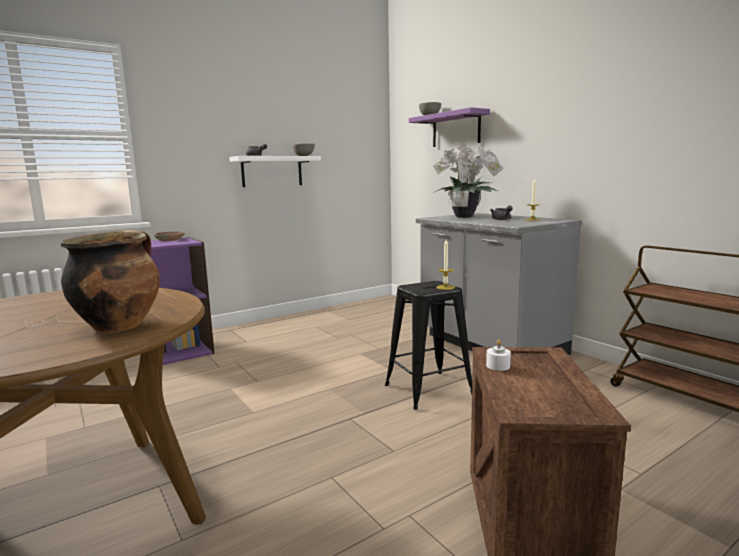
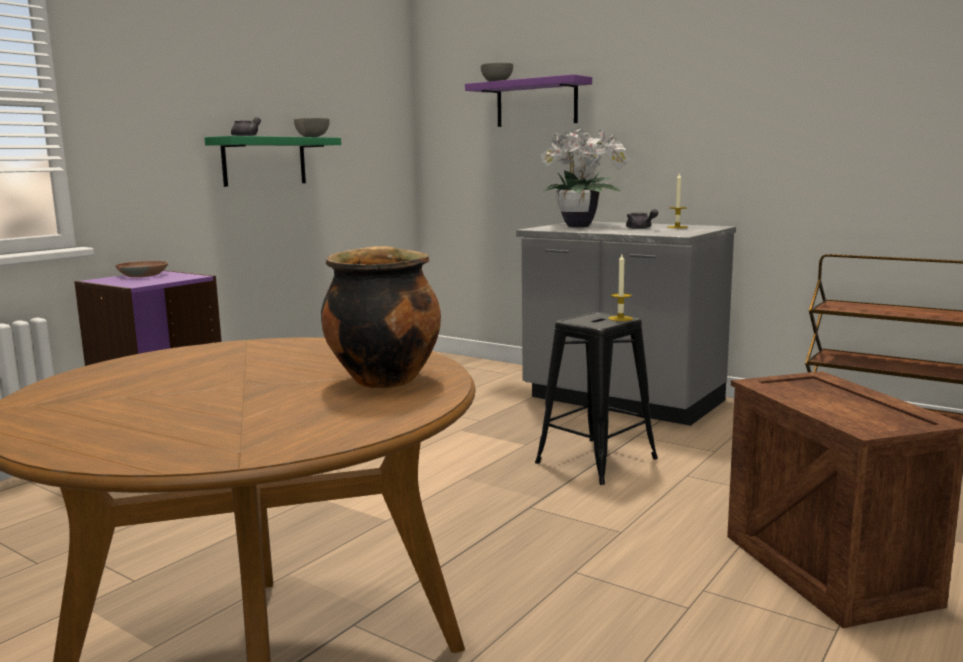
camera: 20 degrees left, 0 degrees up
(272, 171) = (264, 161): white shelf -> green shelf
(498, 366) = (786, 394): white candle -> none

